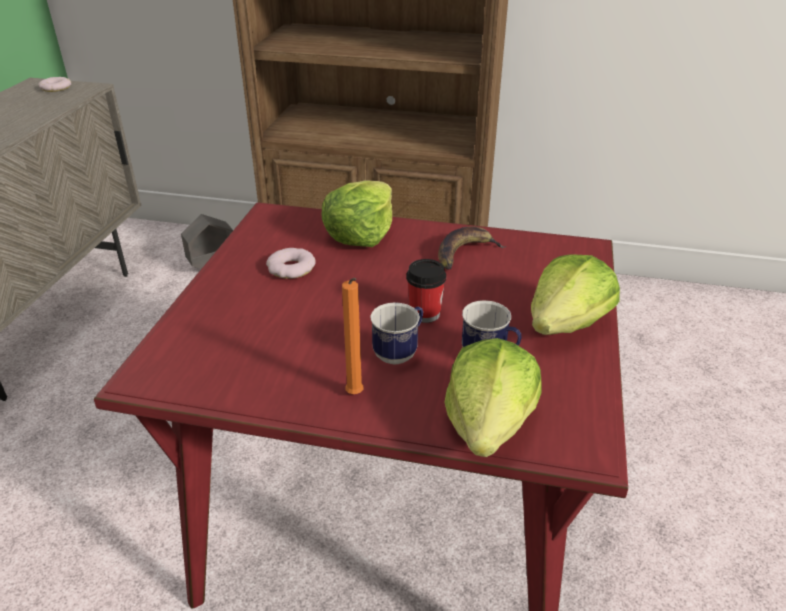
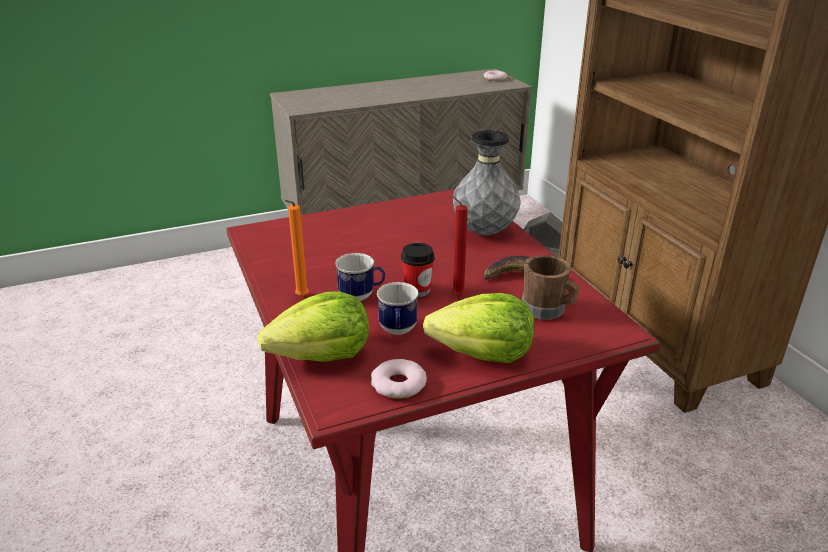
camera: 55 degrees right, 5 degrees down
(291, 268) = (407, 226): donut -> donut (398, 384)
(360, 234) = (484, 232): lettuce -> grey vase
(459, 297) = (456, 296): none -> red candle
(528, 263) = (547, 310): none -> brown mug

